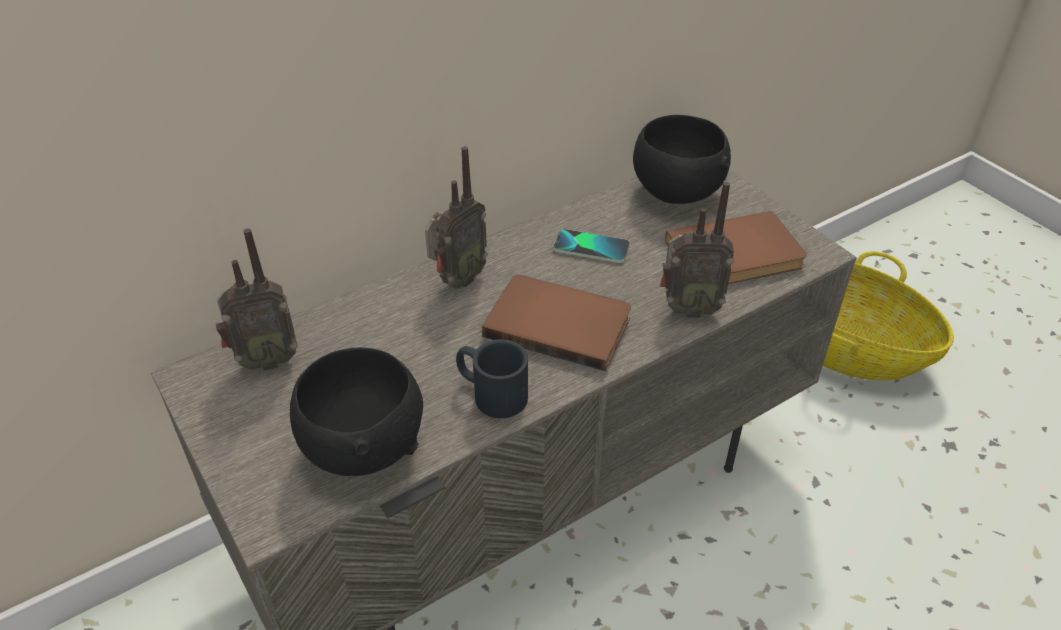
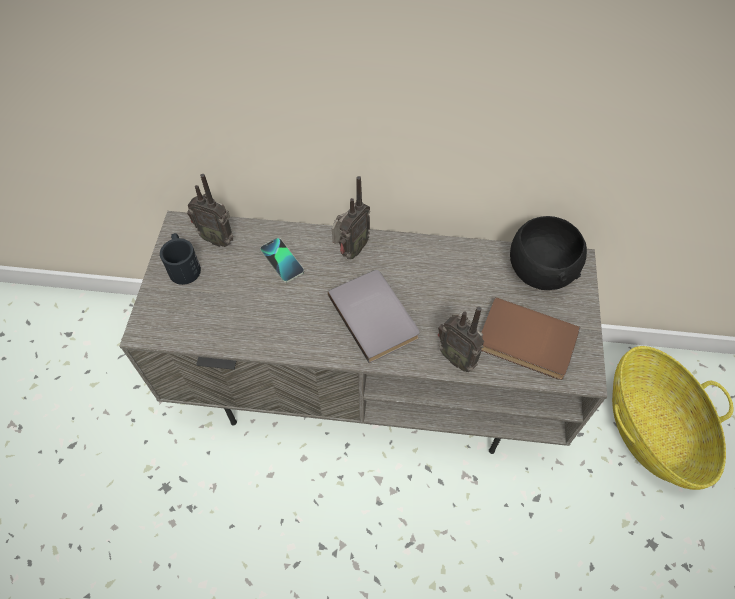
camera: 40 degrees right, 15 degrees up
(364, 445) = (217, 319): black bowl -> none
(457, 280) = (350, 251): radio -> radio turned 45 degrees counterclockwise
(491, 393) = (300, 333): black mug -> black mug (183, 265)
(559, 323) = (376, 315): brown book -> grey book
(591, 247) = (445, 277): phone -> phone (282, 260)

